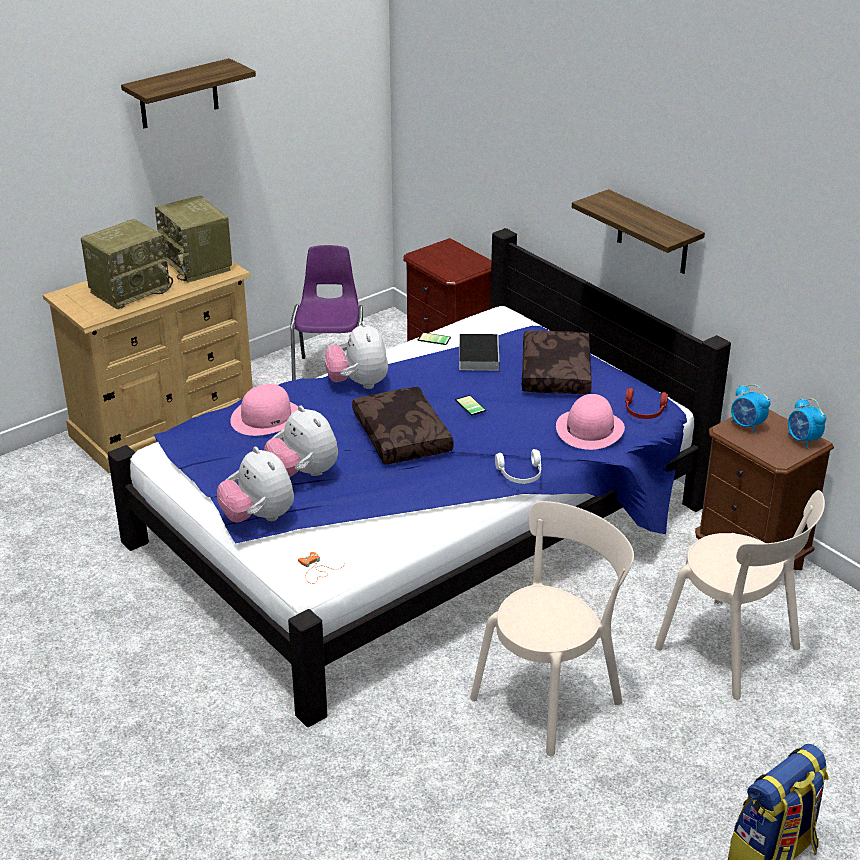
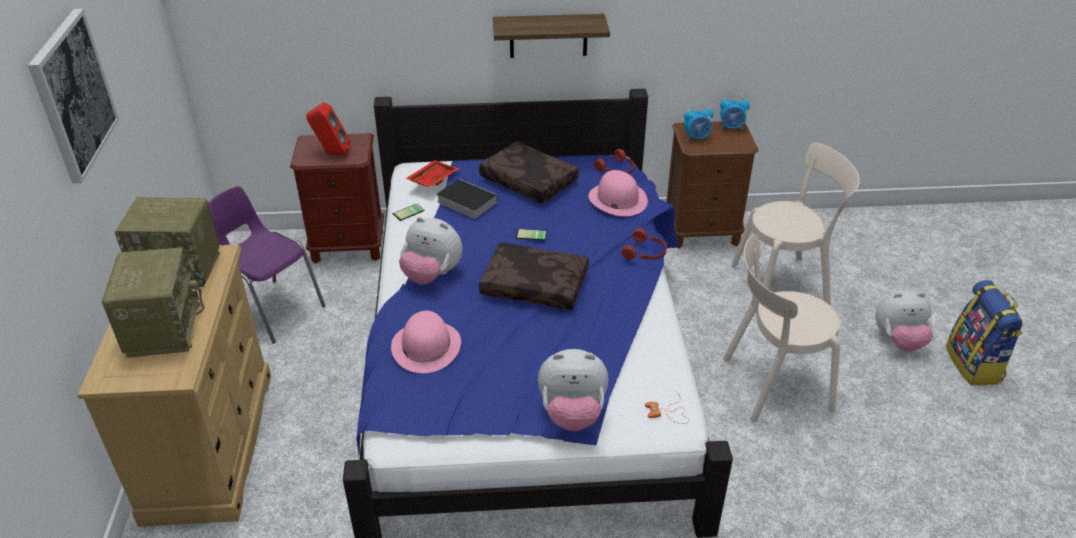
camera: 55 degrees left, 5 degrees up
(178, 94) = (73, 95): shelf -> picture
(303, 474) = (532, 361): plush toy -> plush toy (898, 340)
(443, 262) = (331, 154): none -> red speaker
(491, 327) = (432, 179): none -> red tray
(520, 475) = (645, 253): white headphones -> red headphones
(550, 696) = (771, 385): beige chair -> beige chair turned 90 degrees counterclockwise

